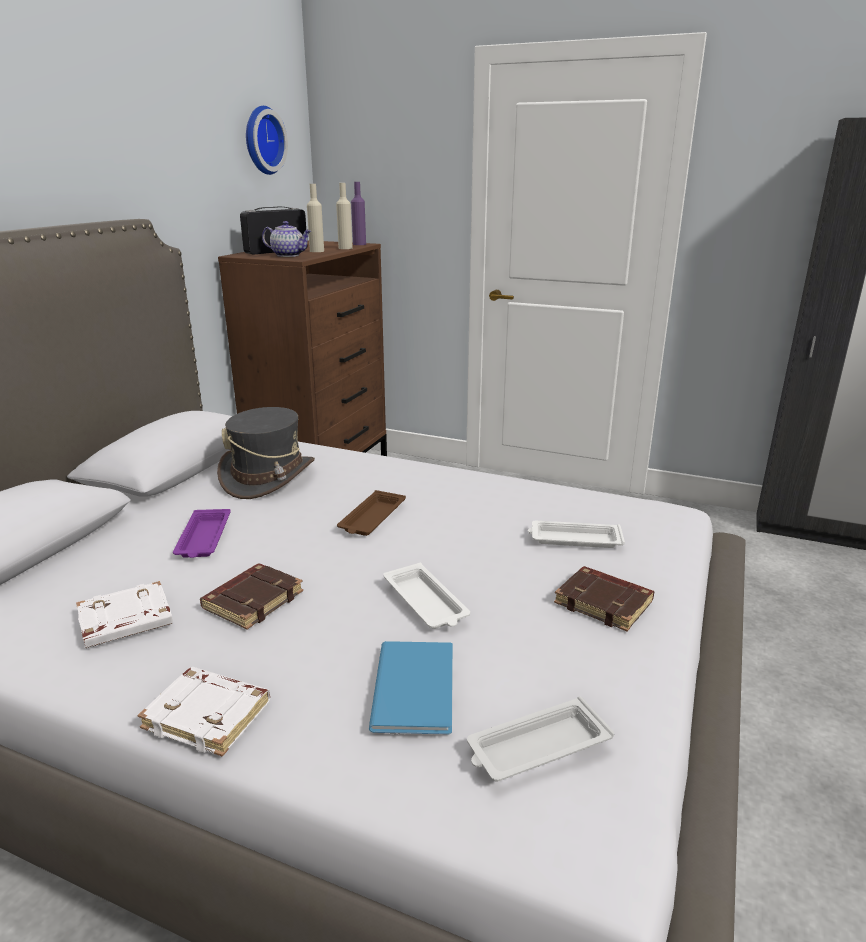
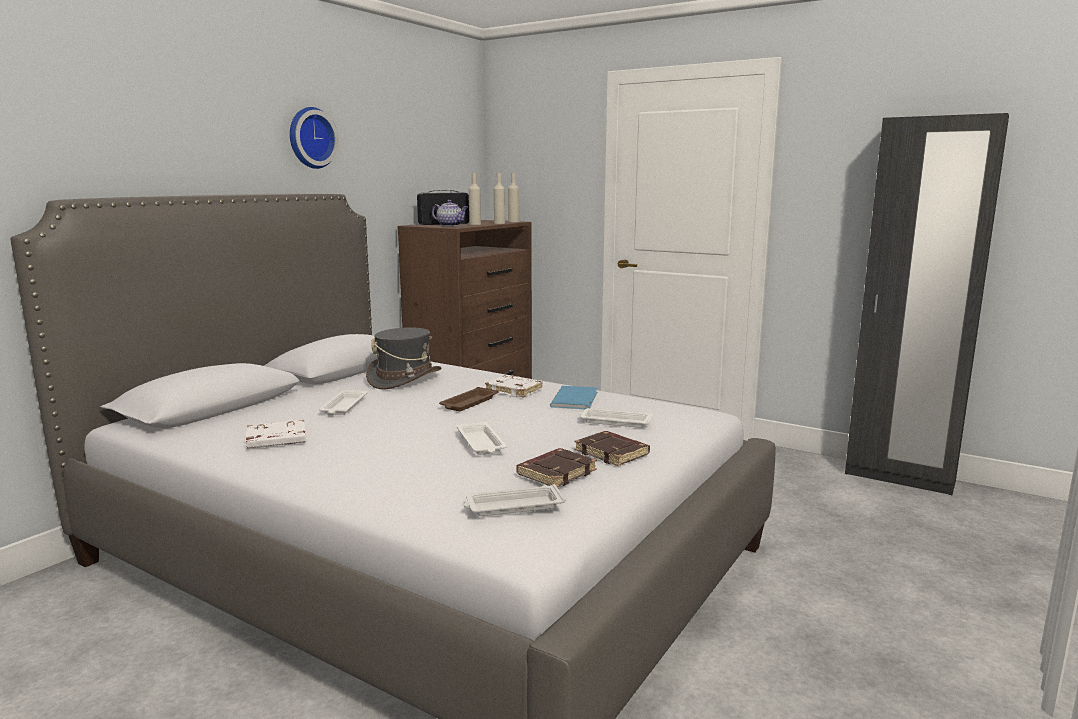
camera: 10 degrees right, 10 degrees down
(203, 539) = (343, 407): purple tray -> white tray
(209, 715) = (312, 481): white book -> white book (515, 390)
(253, 600) = (363, 435): brown book -> brown book (556, 473)
(261, 140) = (441, 142): wall clock -> wall clock (310, 138)
(359, 244) = (513, 221): purple bottle -> beige bottle
(418, 685) = (451, 476): blue book -> blue book (576, 398)

